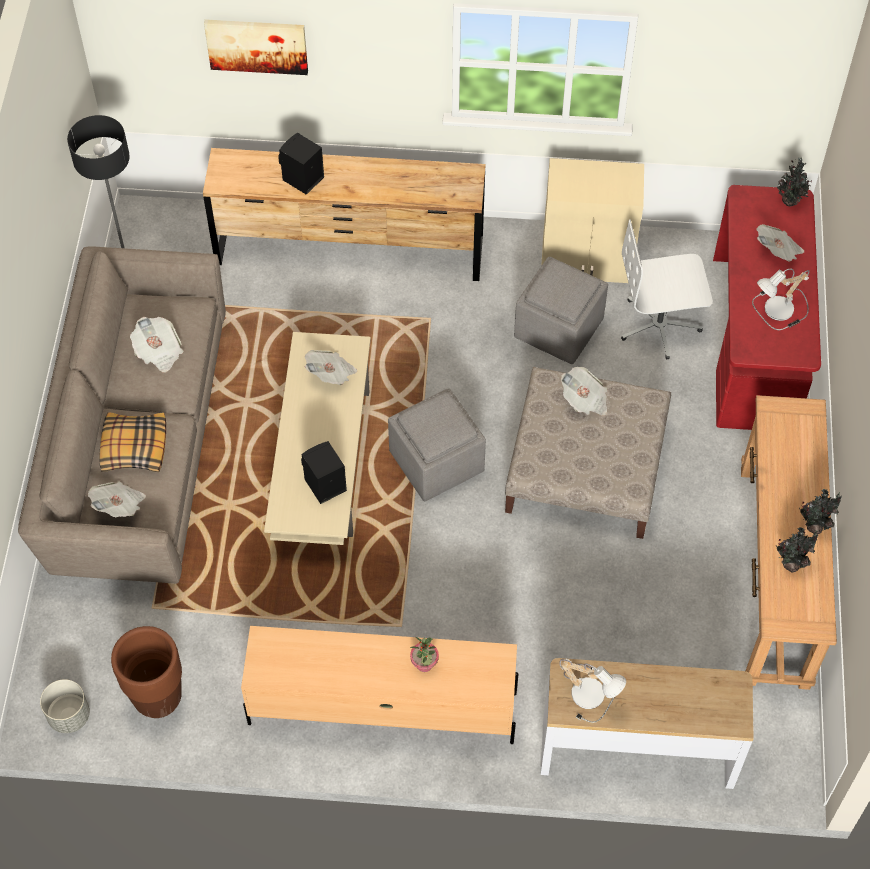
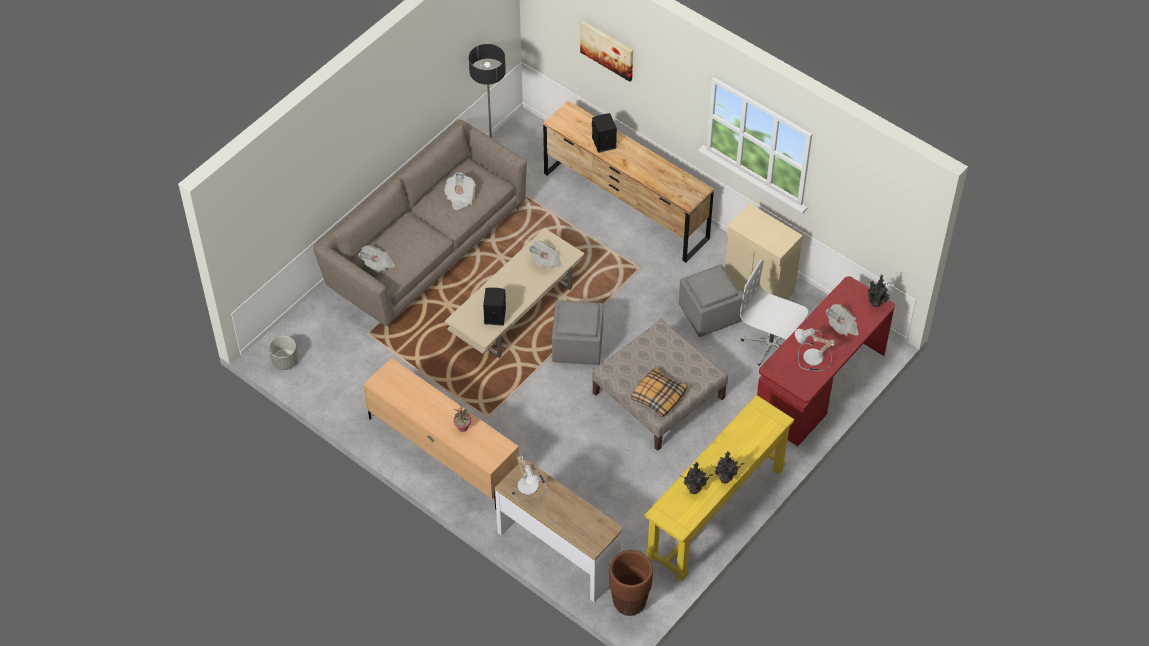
camera: 35 degrees right, 5 degrees down
(133, 447) = (408, 239): pillow -> pillow (658, 396)
(157, 698) = (334, 379): brown planter -> brown planter (629, 603)
(584, 400) = (672, 351): newspaper -> none
(773, 574) = (715, 512): brown console table -> yellow console table

